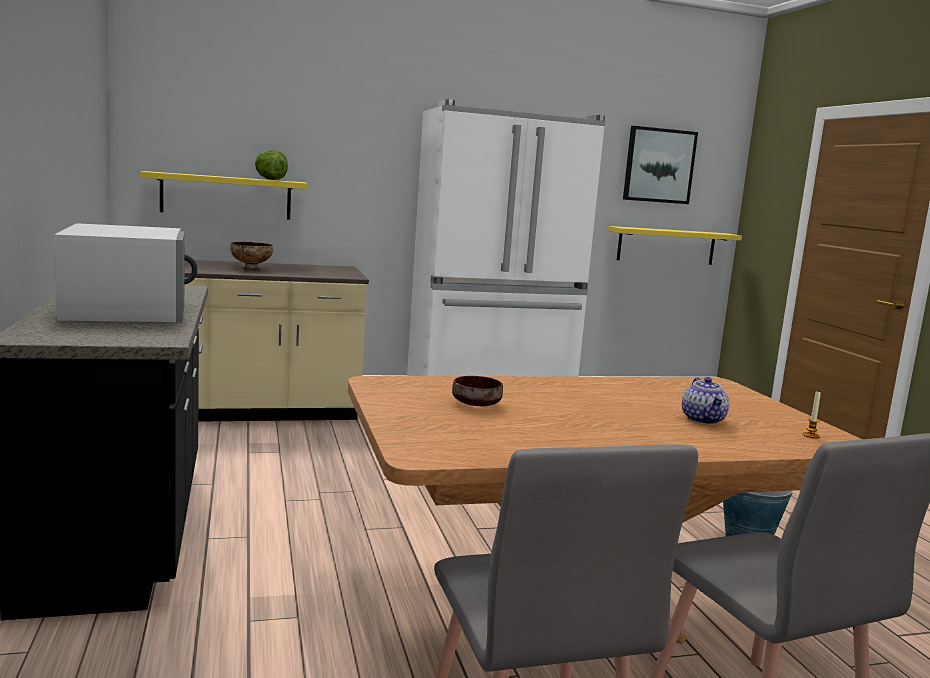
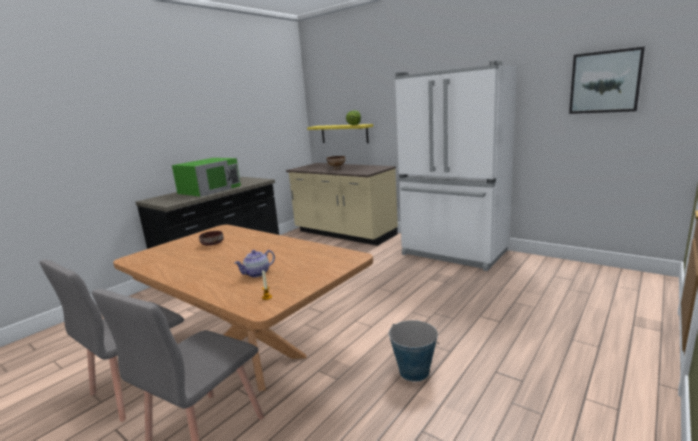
camera: 55 degrees right, 5 degrees up
(126, 308) = (210, 189): white microwave -> green microwave
(666, 246) = (616, 147): yellow shelf -> none

